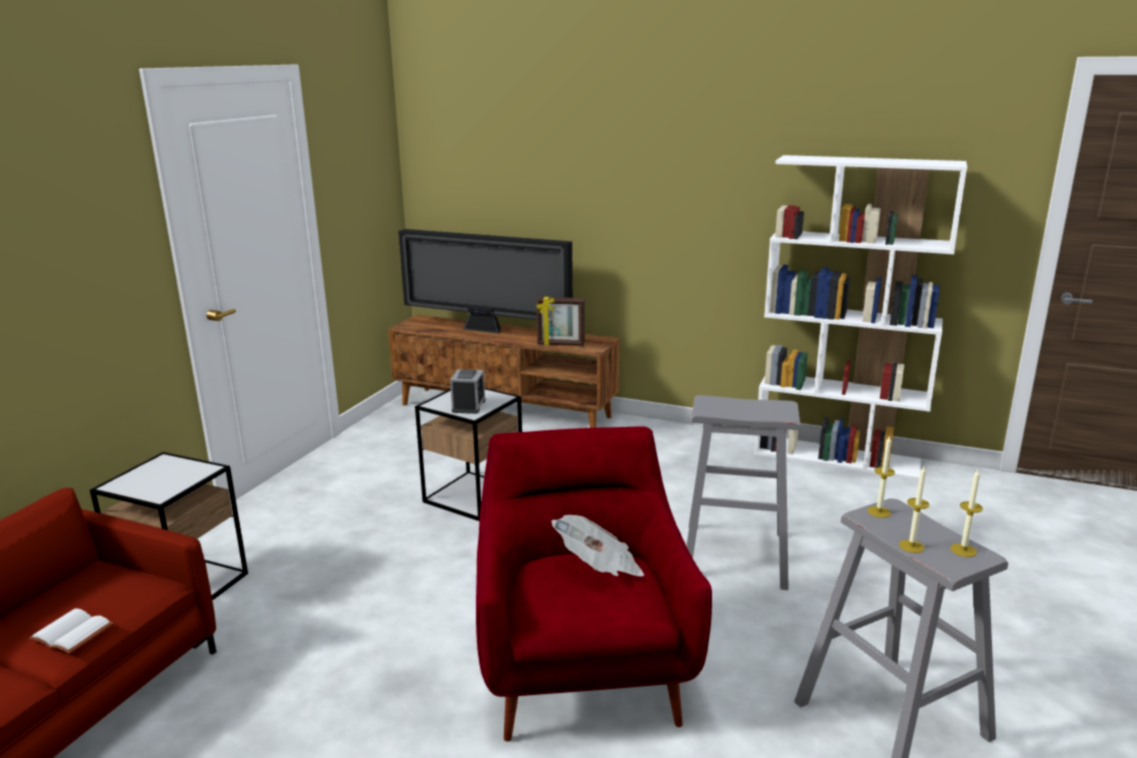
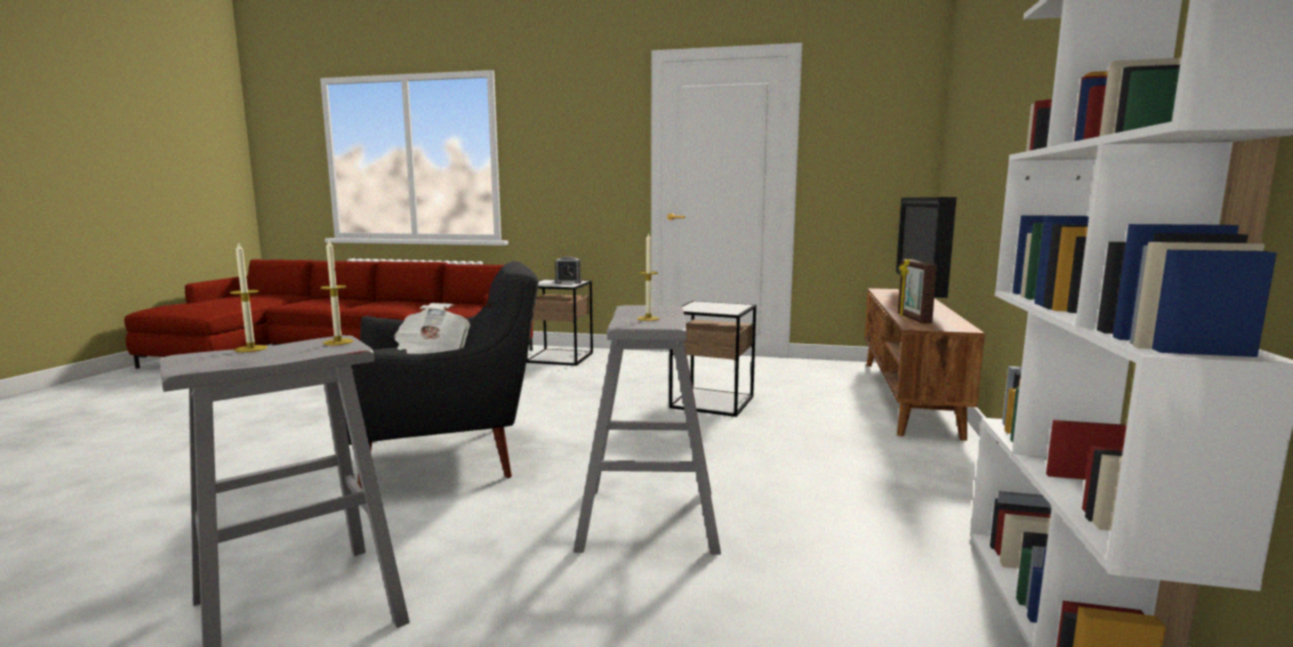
camera: 80 degrees right, 10 degrees down
(468, 405) = (702, 307): alarm clock -> alarm clock (568, 282)
(583, 668) = (450, 456): red armchair -> black armchair
(963, 550) = (211, 362): candle -> candle (648, 318)

